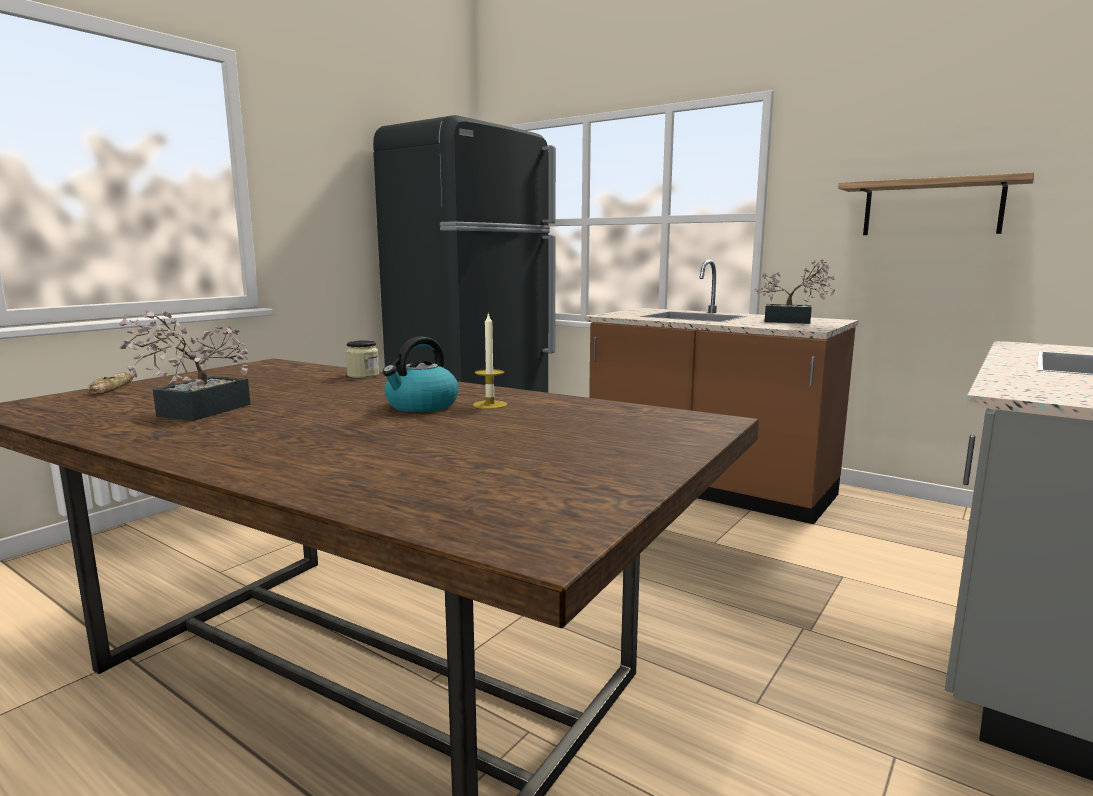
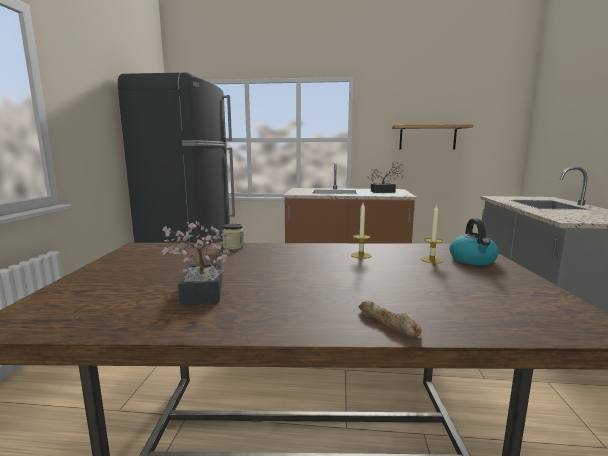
camera: 30 degrees left, 0 degrees up
(111, 389) = (62, 289): bread -> bread (387, 323)
(421, 406) = (329, 262): kettle -> kettle (473, 260)
(577, 425) = (431, 260): none -> candle

